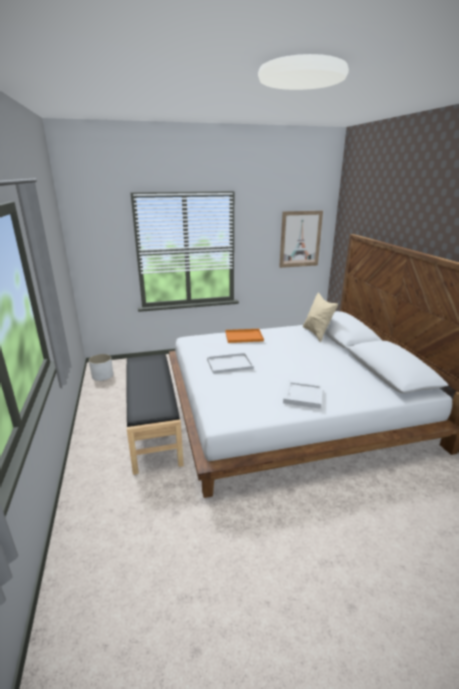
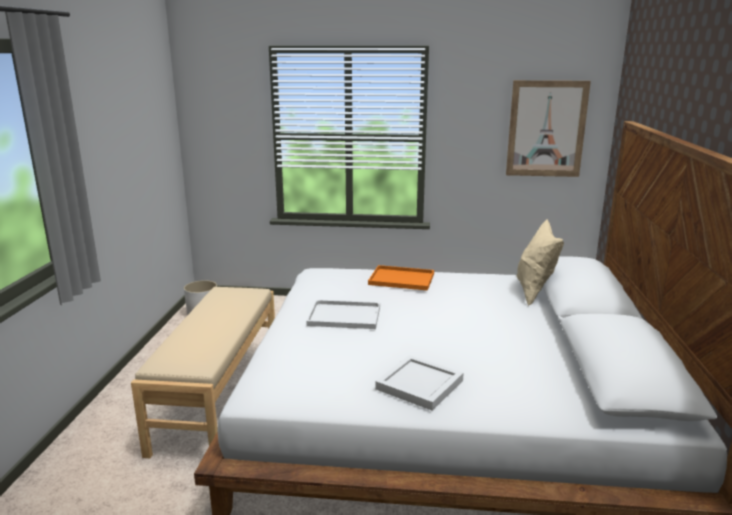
camera: 20 degrees right, 5 degrees down
(154, 426) = (220, 395): black bench -> beige bench

